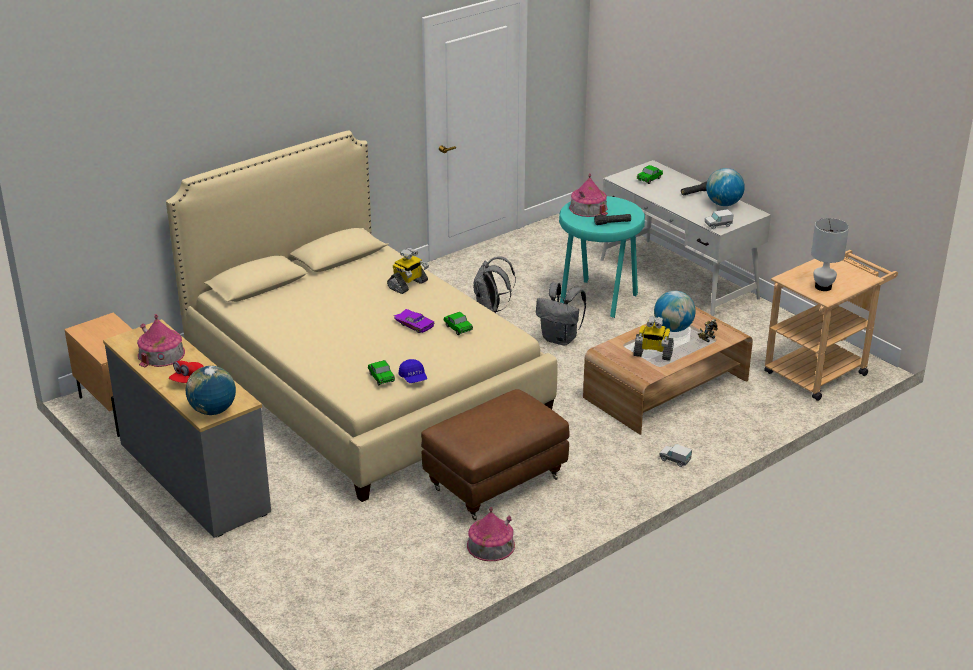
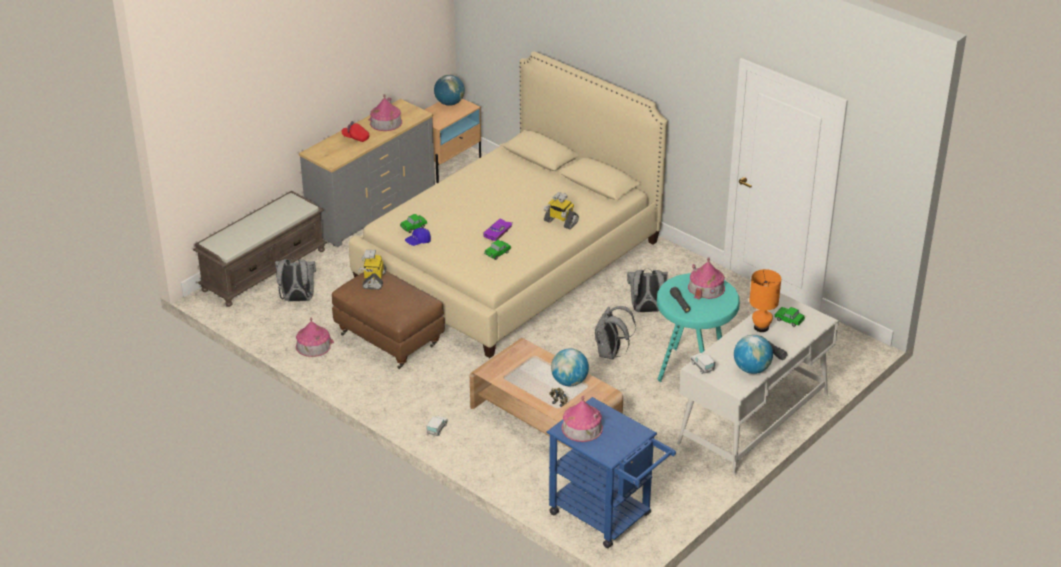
camera: 80 degrees right, 5 degrees up
(213, 411) = (319, 154): globe -> globe (449, 103)
(294, 583) = (264, 269): none -> brown bench
(380, 555) = (297, 299): none -> grey backpack
(652, 354) = (523, 372): toy robot -> toy robot (373, 280)
(658, 192) = (761, 327): none -> orange table lamp
(821, 370) = (607, 517): beige cart -> blue cart
(823, 287) = (582, 428): white table lamp -> toy house

